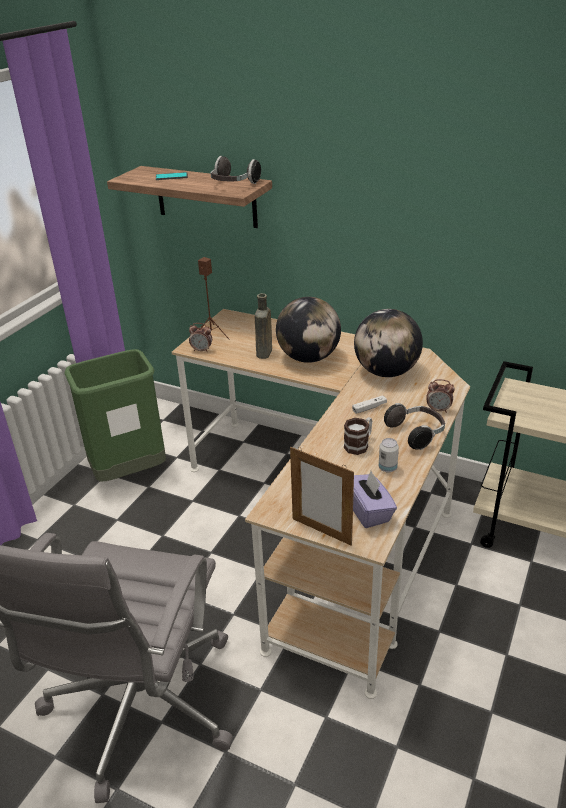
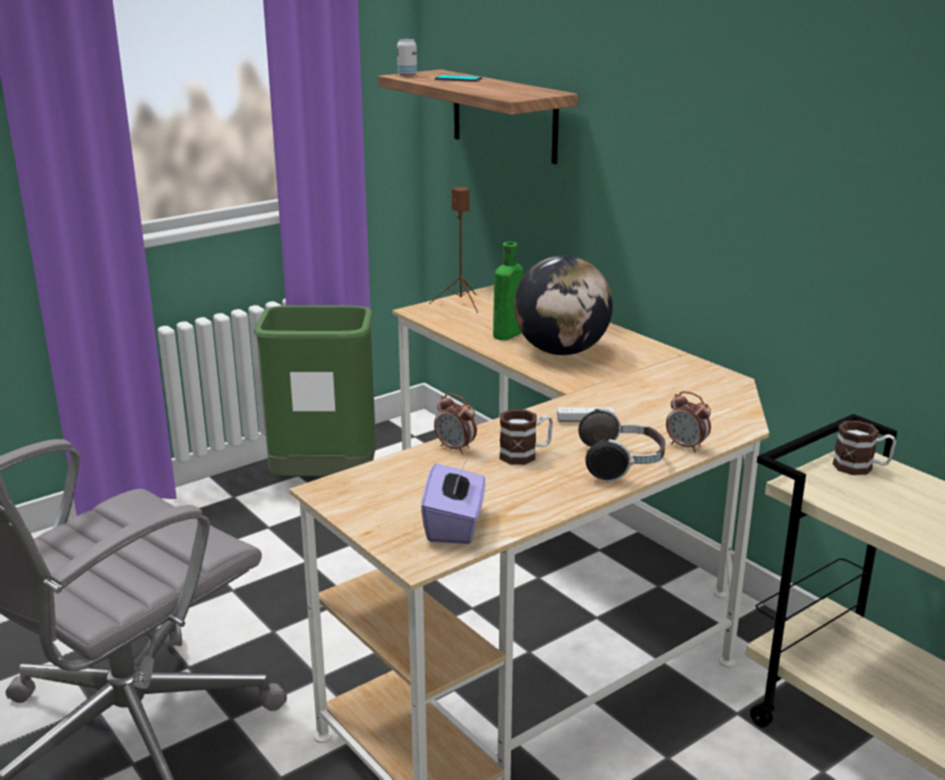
camera: 25 degrees right, 10 degrees down
(202, 350) = (430, 316): alarm clock -> alarm clock (455, 448)
(233, 184) = (521, 91): headphones -> none
(264, 354) = (506, 335): brown bottle -> green bottle
(321, 531) = (368, 528): picture frame -> none
(386, 372) = (655, 389): globe -> none
(387, 468) = (535, 489): can -> can (407, 75)
(523, 393) = (861, 467): none -> mug

